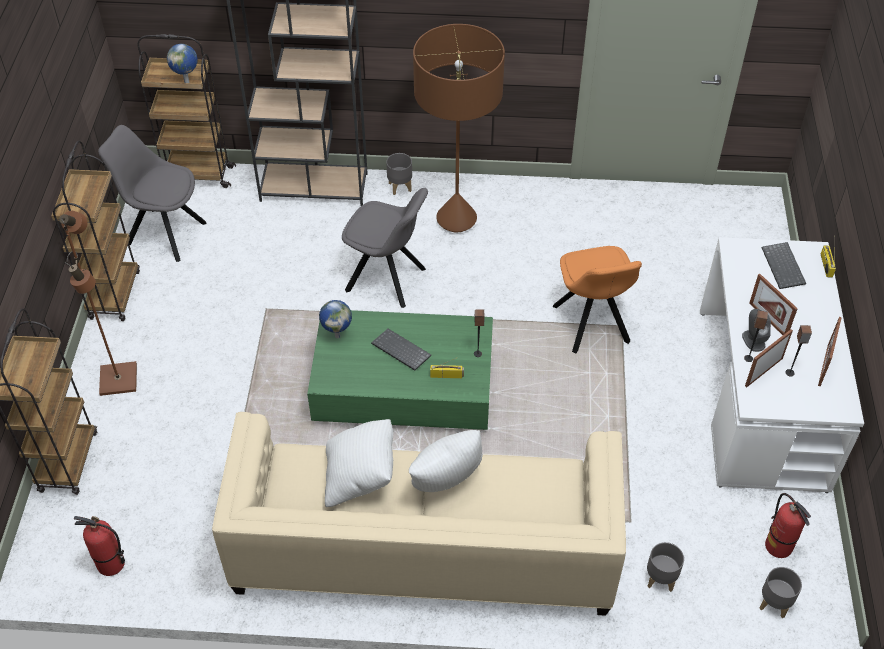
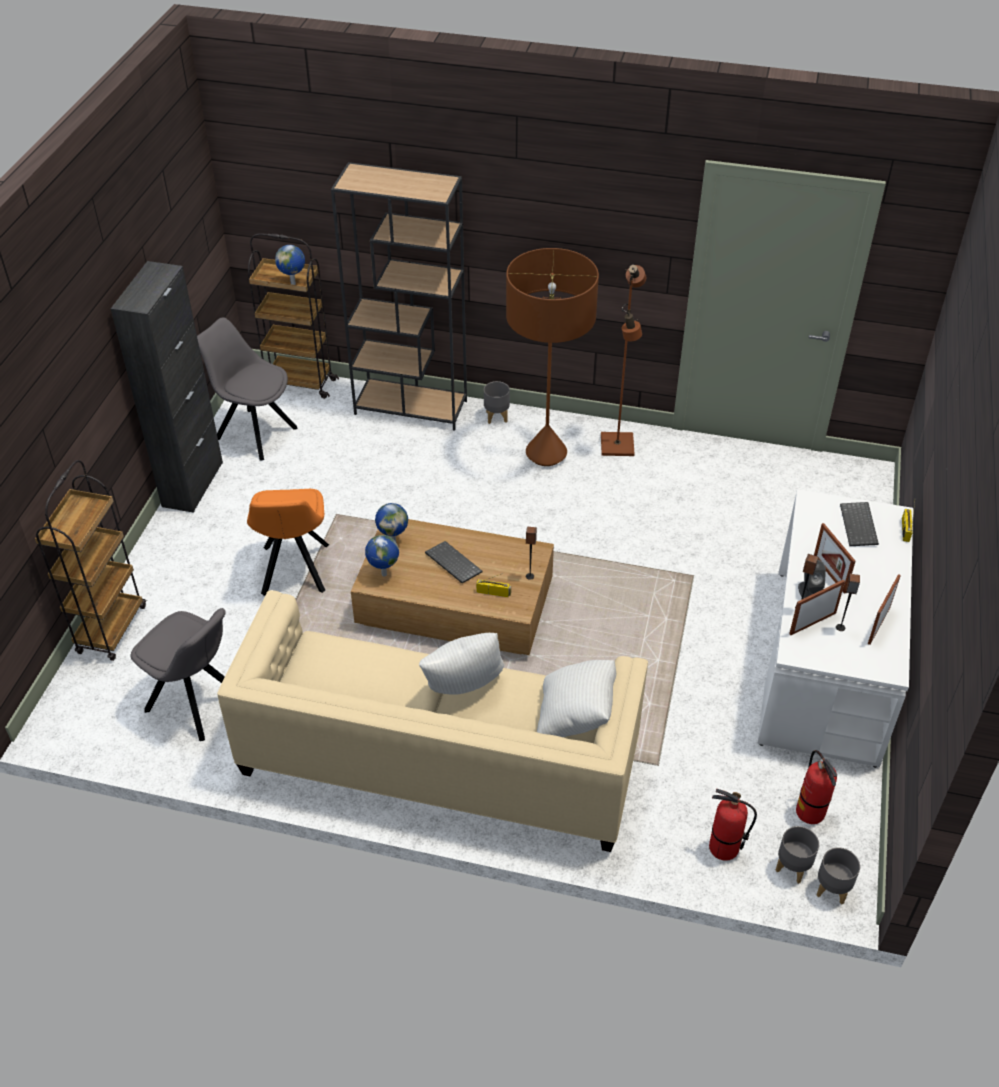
camera: 10 degrees right, 5 degrees down
(110, 564) = (129, 729): fire extinguisher -> fire extinguisher (723, 848)
(114, 296) = (192, 484): brown cart -> black cabinet
(118, 379) = (177, 561): brown floor lamp -> brown floor lamp (617, 445)
(335, 371) = (383, 574): none -> globe
(360, 477) = (380, 671): white pillow -> white pillow (575, 717)
(386, 279) = (462, 501): grey chair -> grey chair (196, 703)
(403, 387) = (454, 605): green coffee table -> brown coffee table
(592, 324) = (662, 570): orange chair -> orange chair (295, 570)
(660, 579) = (676, 826): grey planter -> grey planter (832, 890)

